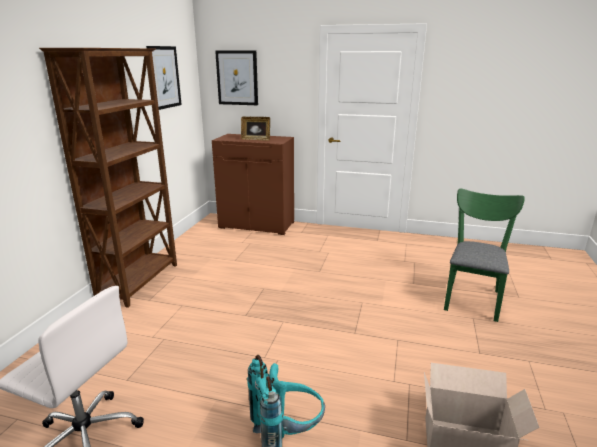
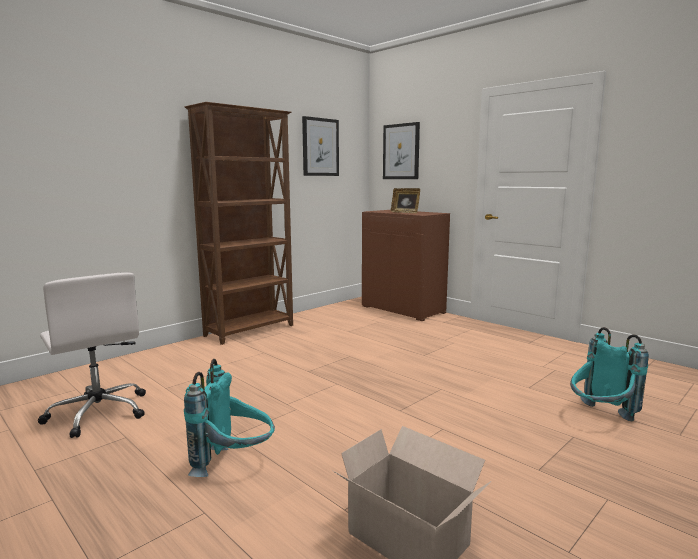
camera: 30 degrees right, 10 degrees down
(472, 297) = (600, 418): green chair -> turquoise backpack

